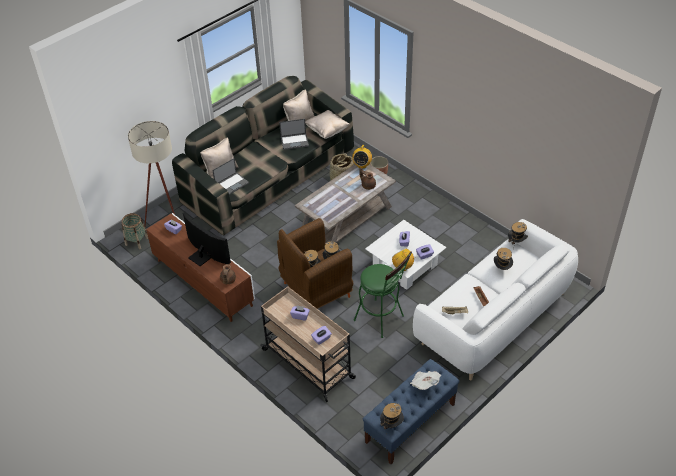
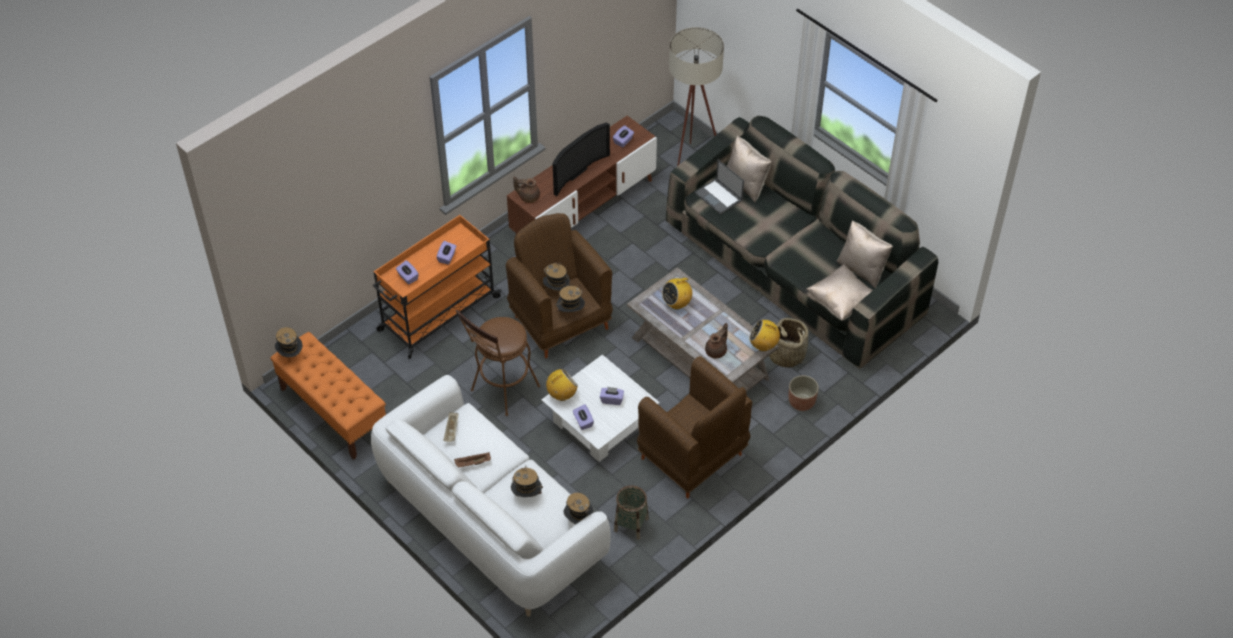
camera: 90 degrees right, 5 degrees up
(136, 241) = (663, 138): basket -> basket (631, 524)
(295, 141) = (815, 264): laptop -> none
(309, 364) = (437, 314): beige cart -> orange cart
(328, 204) = (676, 303): none -> radio
(382, 320) = (501, 391): green stool -> brown stool
(410, 423) = (333, 411): blue bench -> orange bench
(425, 384) = (343, 391): newspaper -> none
(427, 220) = (693, 458): none -> brown armchair

